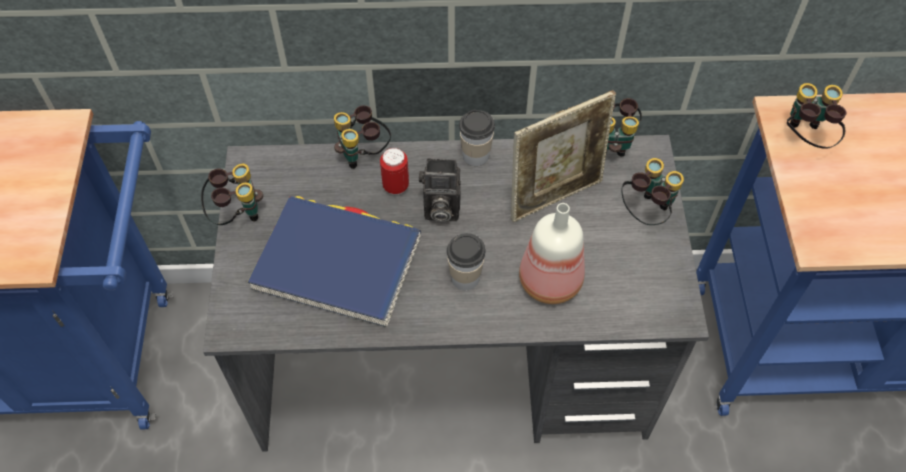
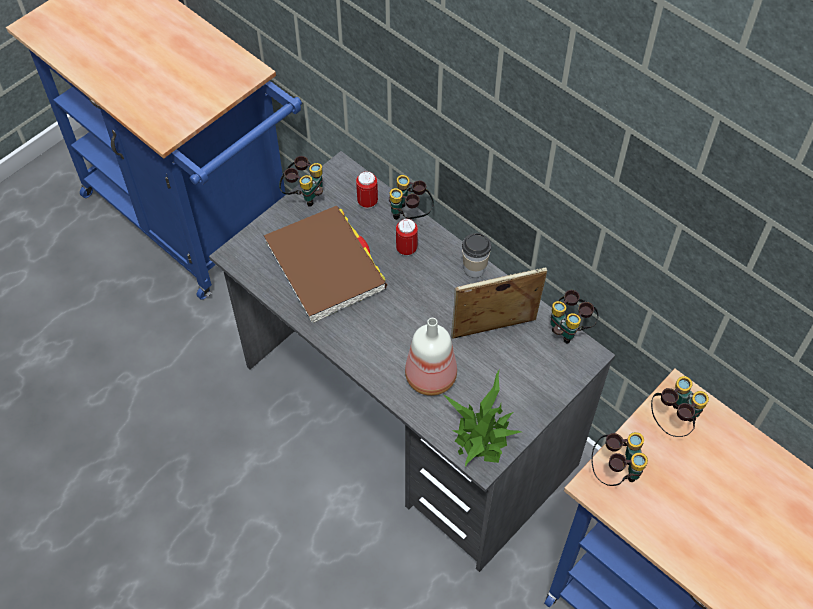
camera: 45 degrees right, 0 degrees up
(309, 173) = (367, 202): none -> can
(337, 264) = (325, 266): blue book -> brown book
(439, 209) = (416, 282): camera -> none
(465, 278) = (385, 333): cup -> none
(555, 196) = (493, 332): picture frame -> picture frame turned 150 degrees clockwise
(646, 211) = (539, 387): binoculars -> binoculars (615, 471)
(650, 290) = (483, 433): none -> potted plant

